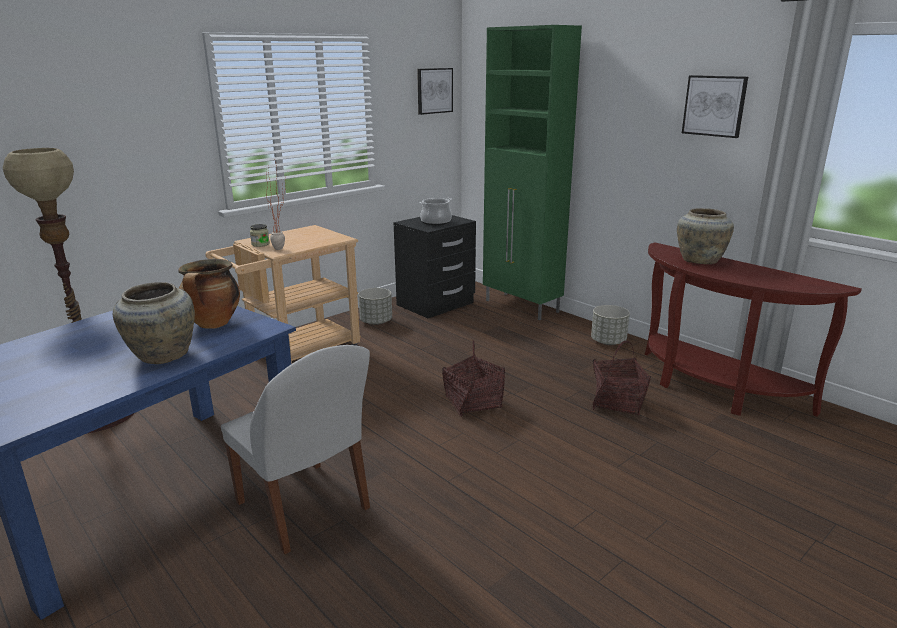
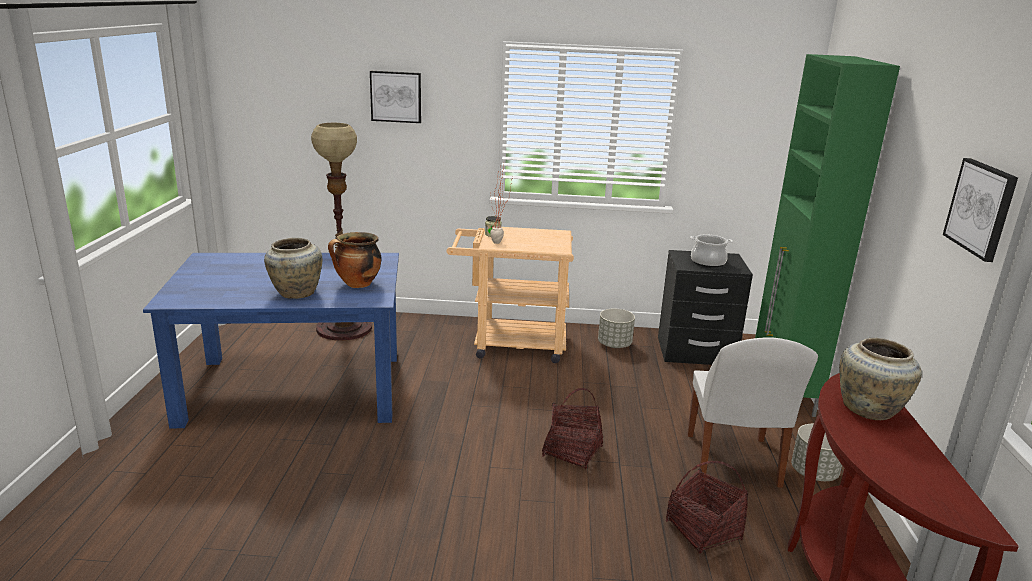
camera: 45 degrees right, 0 degrees up
(304, 508) = (346, 452): white chair -> white chair (732, 462)
(434, 90) = (768, 116): picture -> picture (396, 96)

